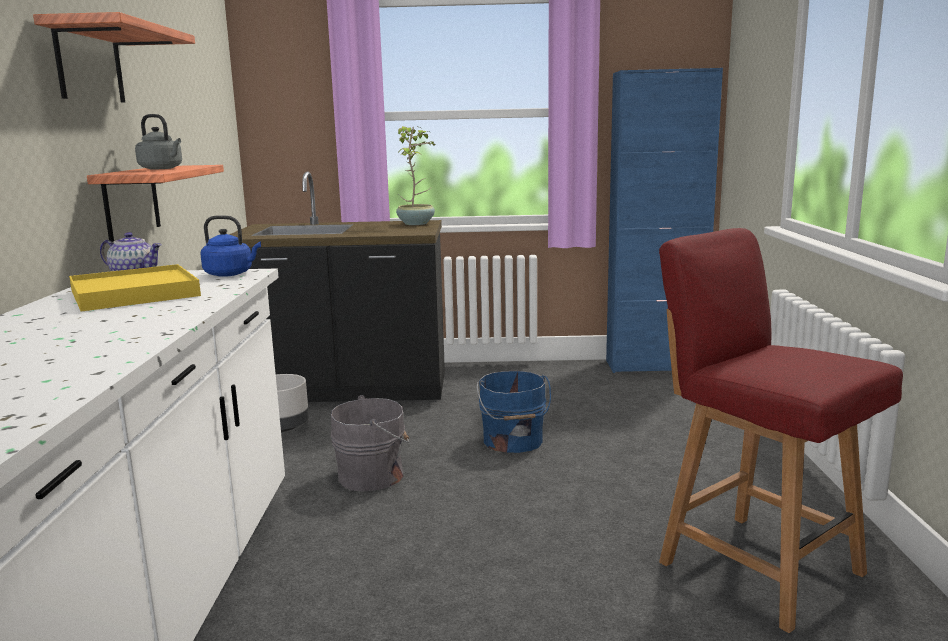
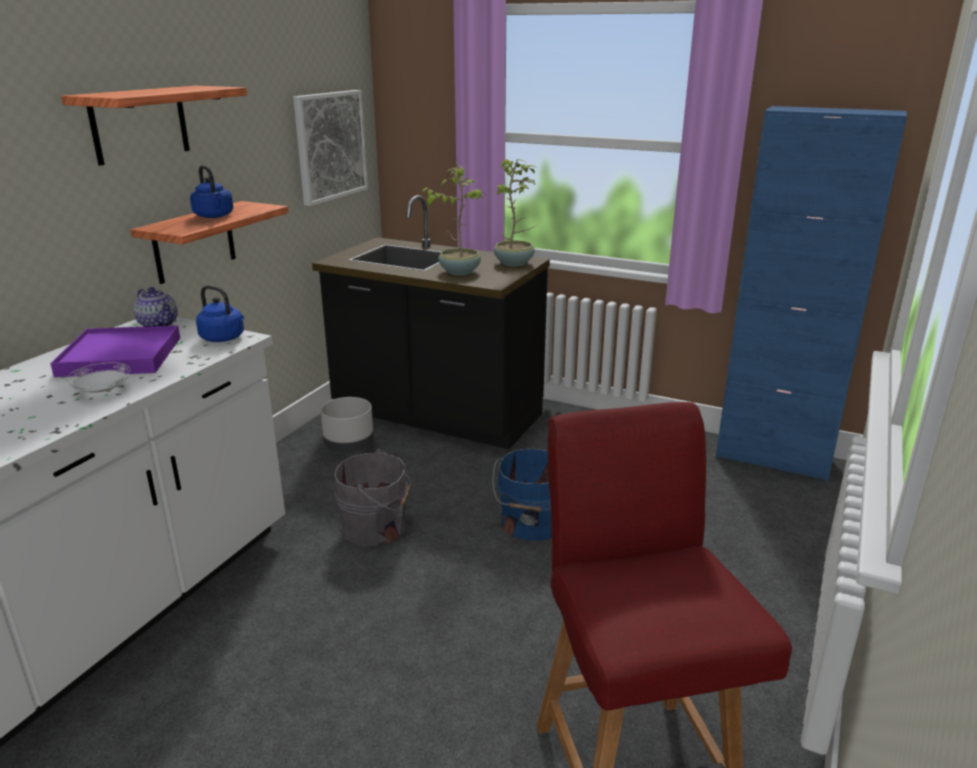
camera: 25 degrees right, 10 degrees up
(135, 294) = (121, 356): yellow tray -> purple tray
(162, 168) = (214, 216): grey kettle -> blue kettle
(164, 310) = (102, 392): none -> white plate
(212, 127) = (330, 146): none -> picture
(376, 231) = (459, 271): none -> potted plant

